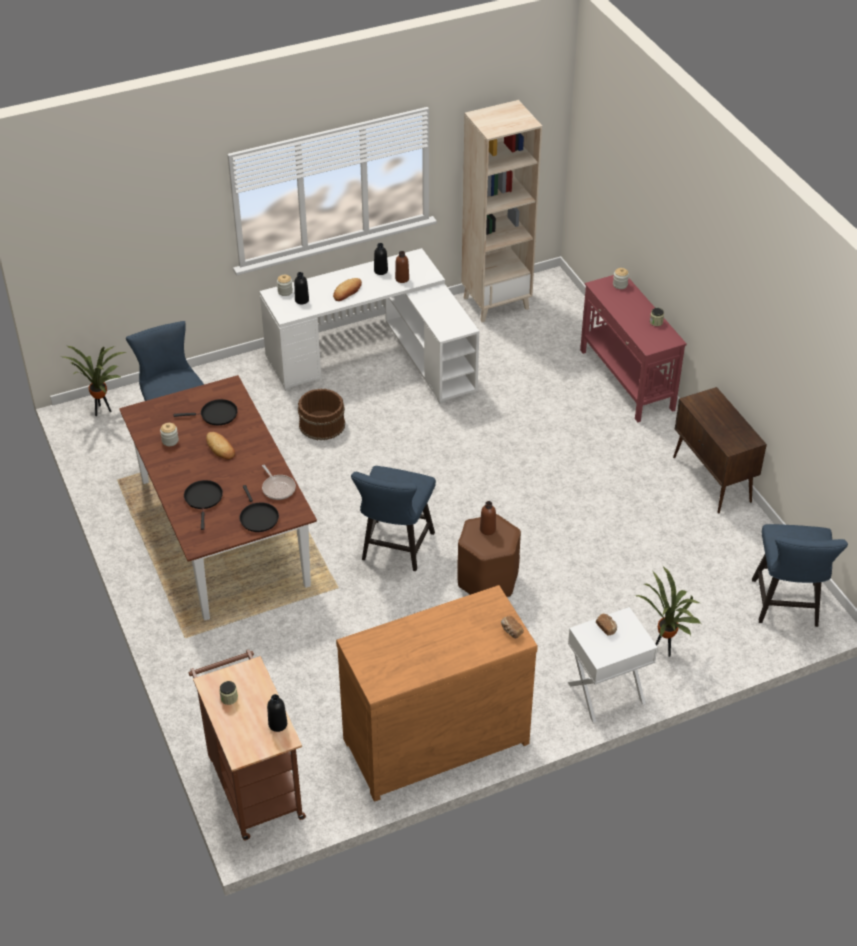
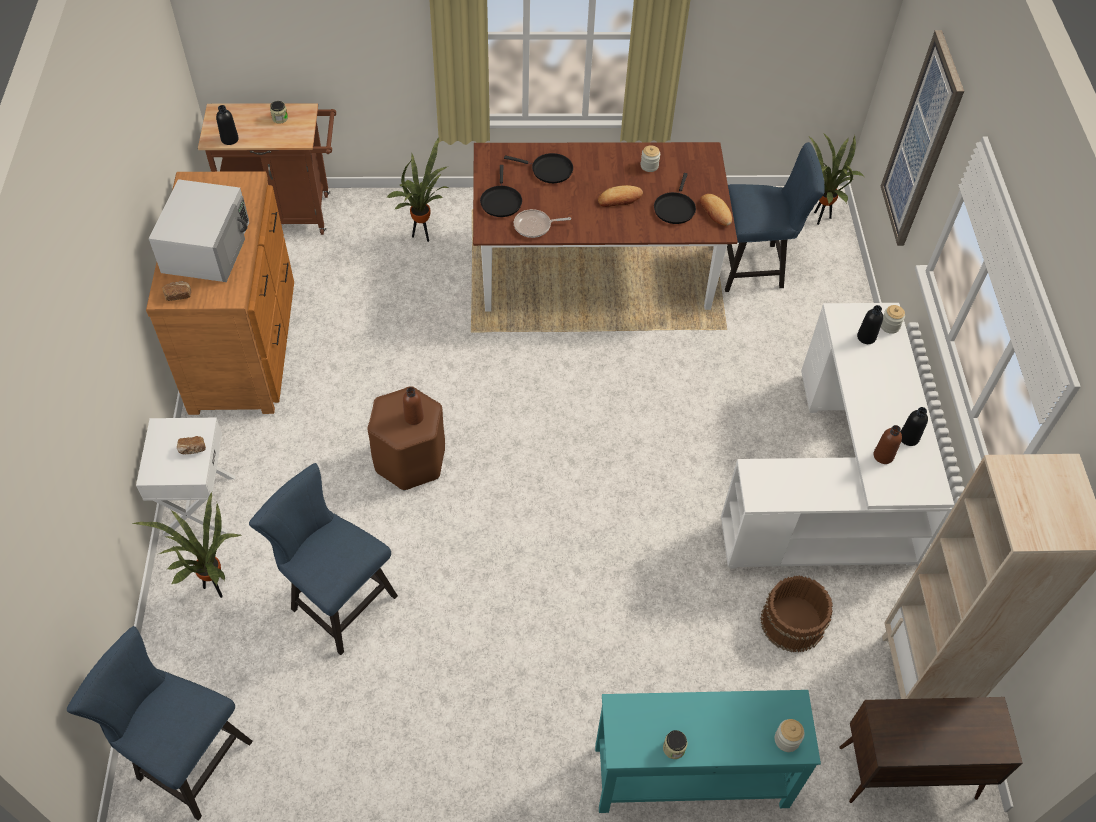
camera: 110 degrees right, 10 degrees up
(152, 245) = (922, 143): none -> picture
(235, 662) = (423, 235): none -> potted plant
(258, 517) = (500, 201): black frying pan -> black frying pan turned 90 degrees counterclockwise
(321, 425) = (728, 391): brown bucket -> brown bucket (792, 621)
(347, 291) = (871, 388): bread -> bread (715, 212)
(395, 550) = (498, 394): blue chair -> blue chair (337, 600)
(448, 637) = (207, 247): none -> white microwave
(626, 380) = (689, 776): red console table -> turquoise console table
(712, 480) = (441, 788): brown cabinet -> brown cabinet (906, 773)

